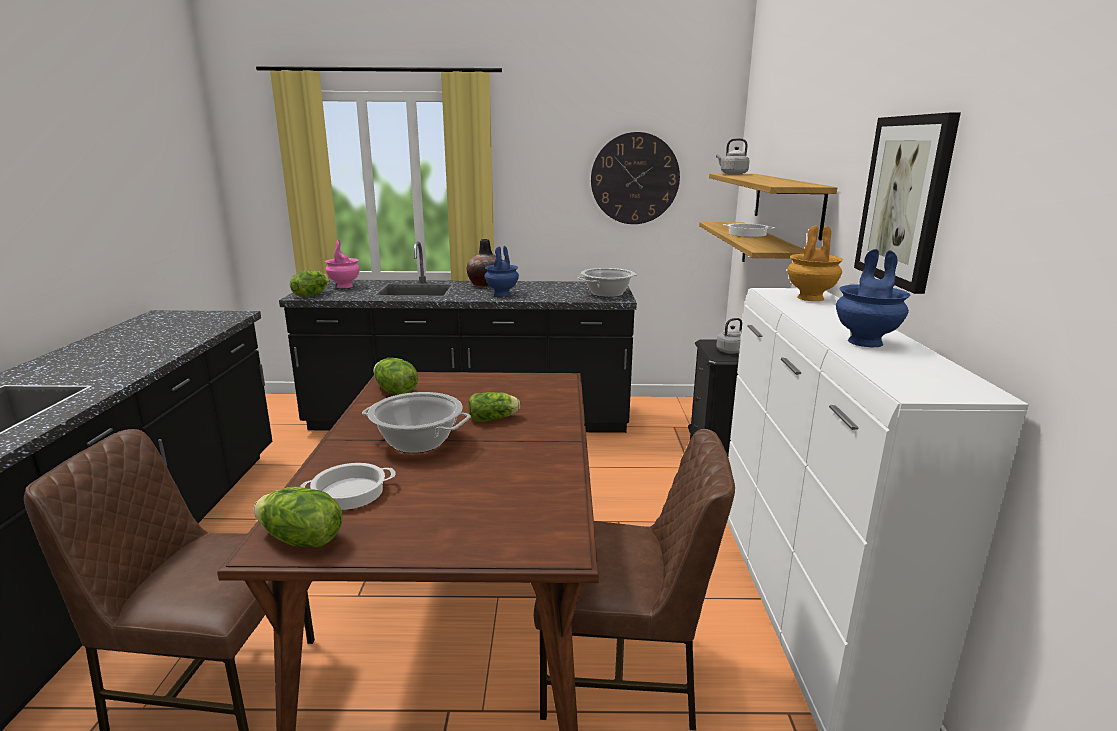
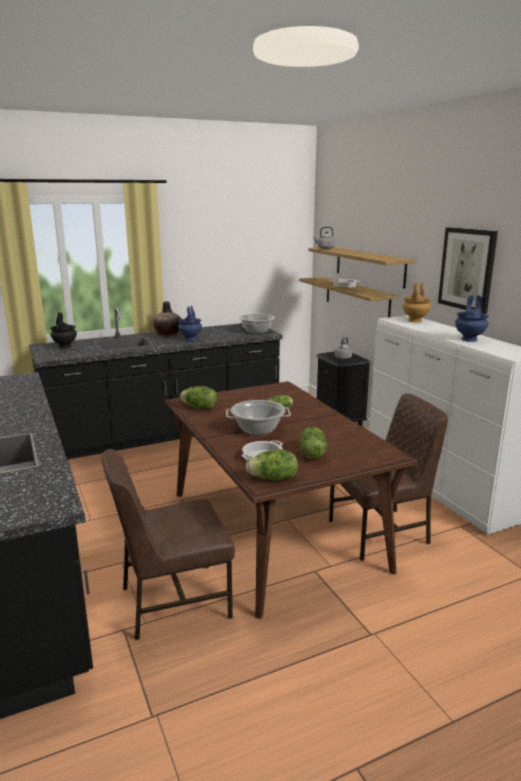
camera: 25 degrees left, 0 degrees up
(311, 295) = (52, 356): lettuce -> lettuce (311, 454)
(344, 286) = (65, 347): pink vase -> black vase
(635, 179) = (252, 252): wall clock -> none

